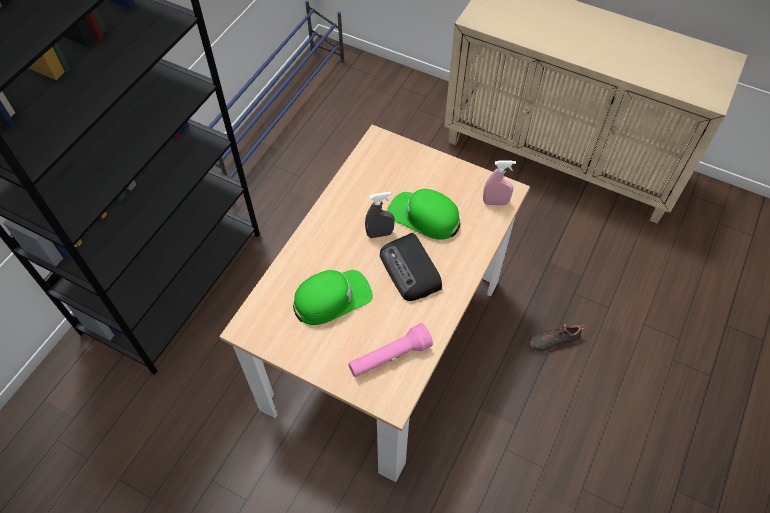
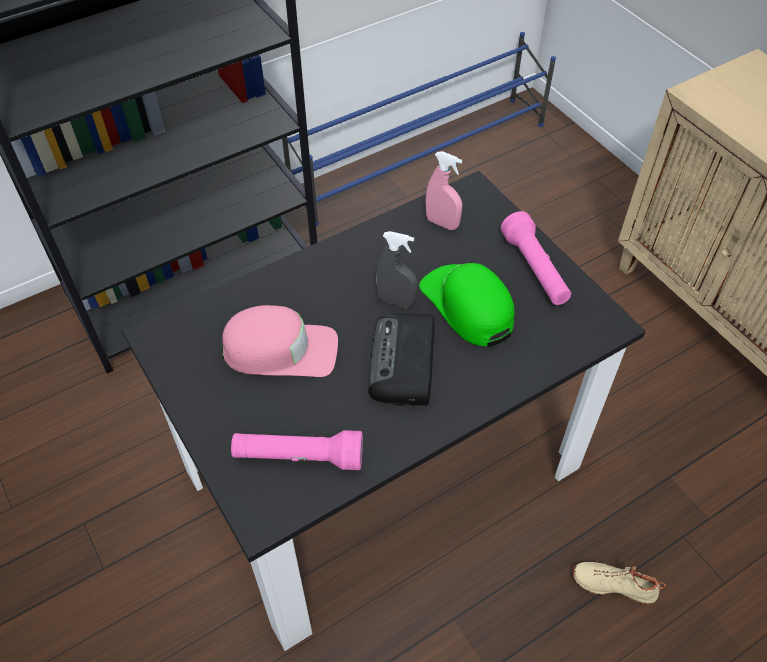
camera: 30 degrees right, 5 degrees down
(332, 298) = (280, 350): green cap -> pink cap
(385, 343) = (383, 471): beige dining table -> black dining table
(447, 176) = (535, 270): none -> pink flashlight
(495, 202) = (580, 330): pink spray bottle -> pink spray bottle (442, 223)
(553, 339) = (613, 583): black shoe -> beige shoe

